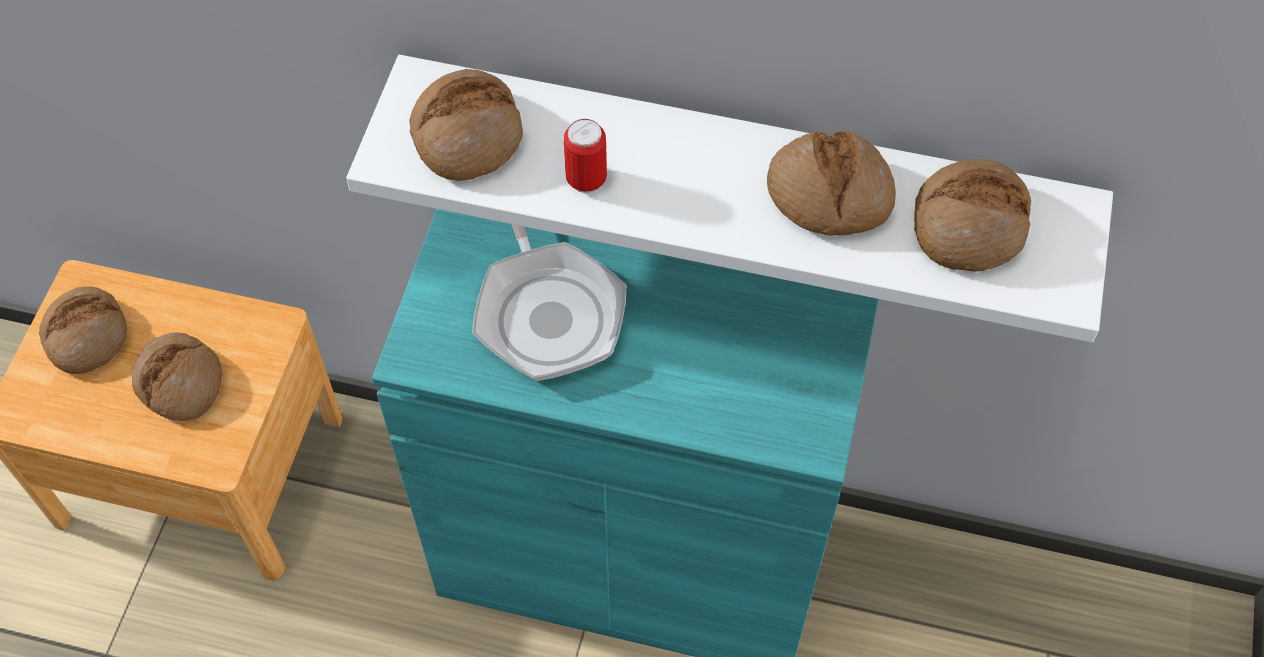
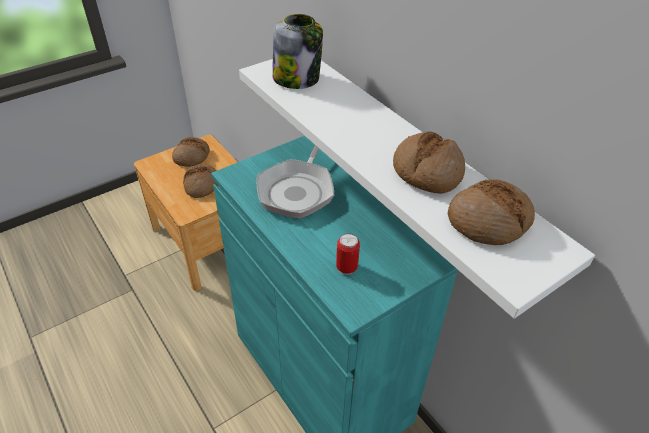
camera: 40 degrees right, 15 degrees down
(467, 135) = (297, 79): bread -> jar
(586, 180) = (324, 112): can -> can (346, 268)

